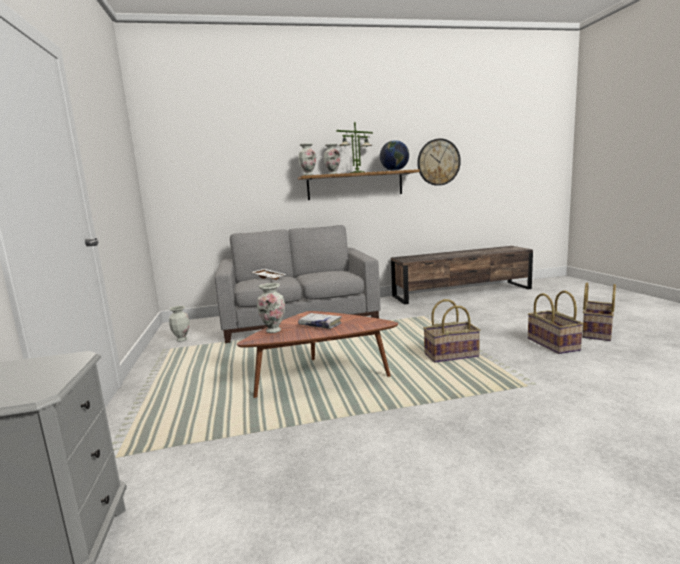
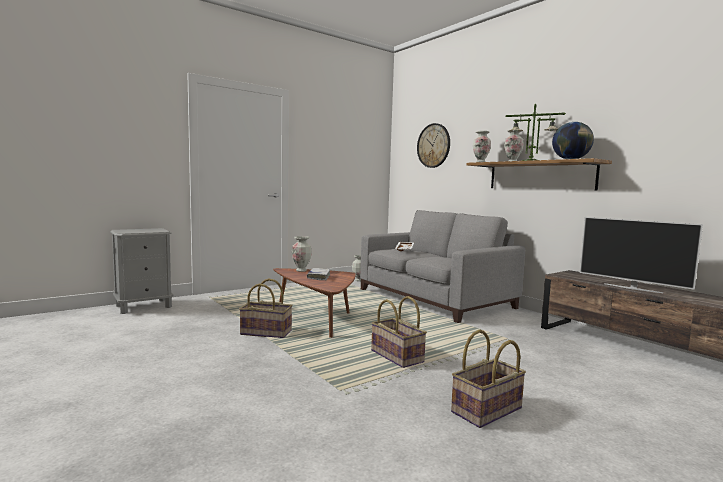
camera: 65 degrees right, 5 degrees down
(438, 162) = (664, 148): wall clock -> wall clock (433, 145)
(453, 255) = (632, 288): none -> television
(596, 332) = (587, 450): basket -> basket (266, 332)

